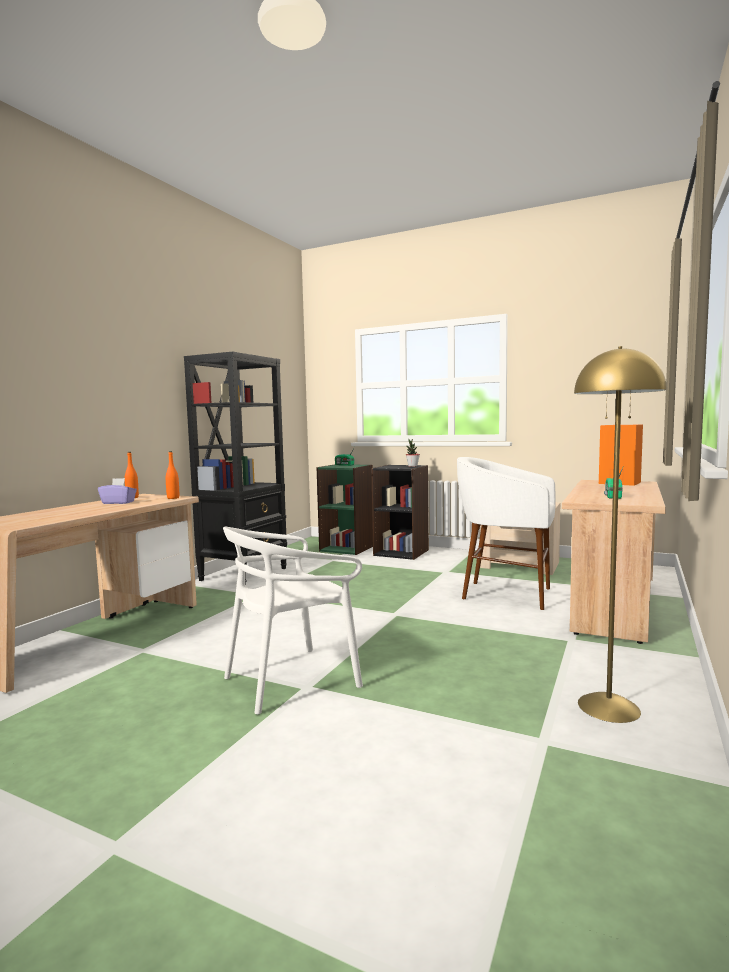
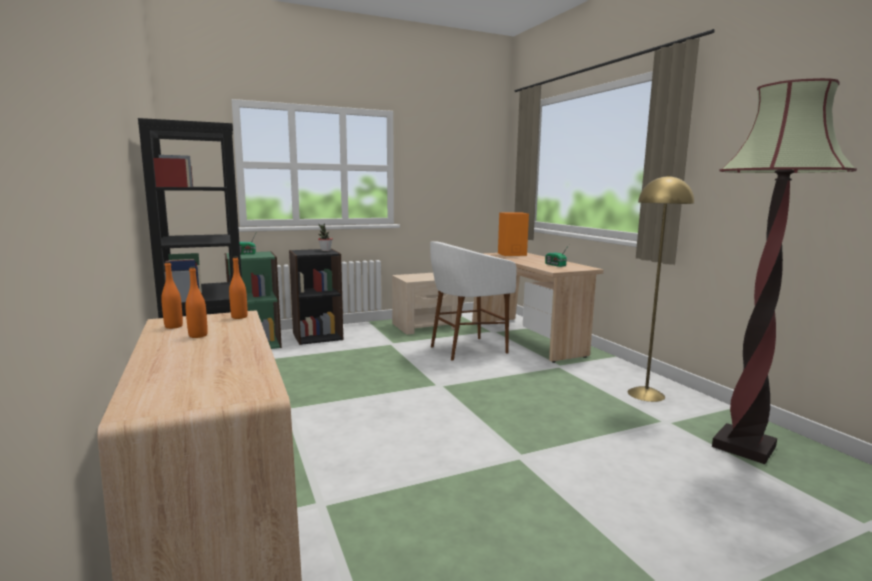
camera: 50 degrees left, 5 degrees up
(118, 502) = (198, 335): purple tissue box -> orange bottle
(291, 679) = (499, 457): white chair -> none
(578, 821) = (743, 446): none -> floor lamp

